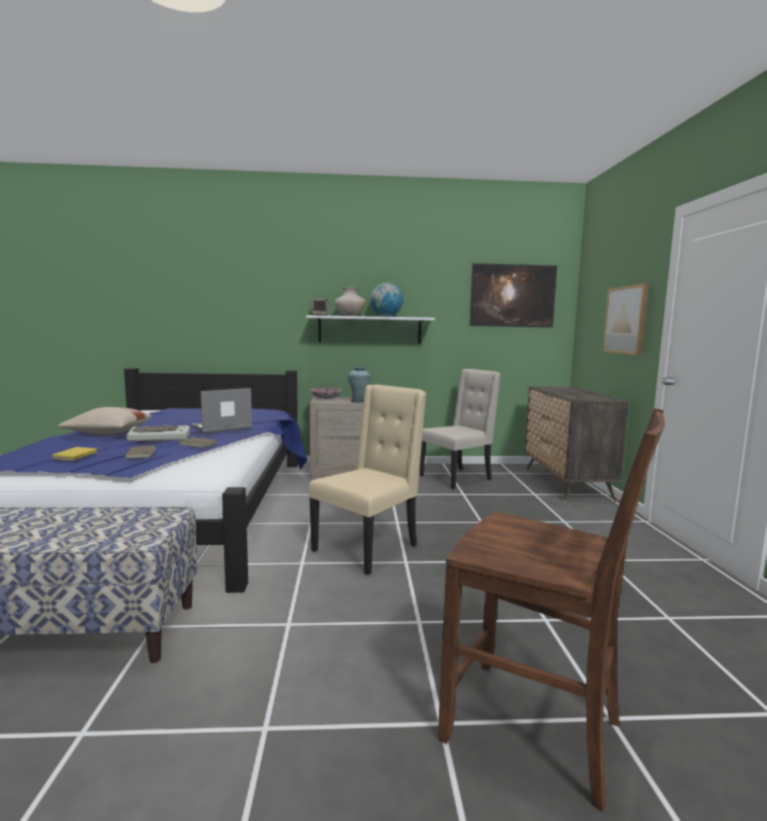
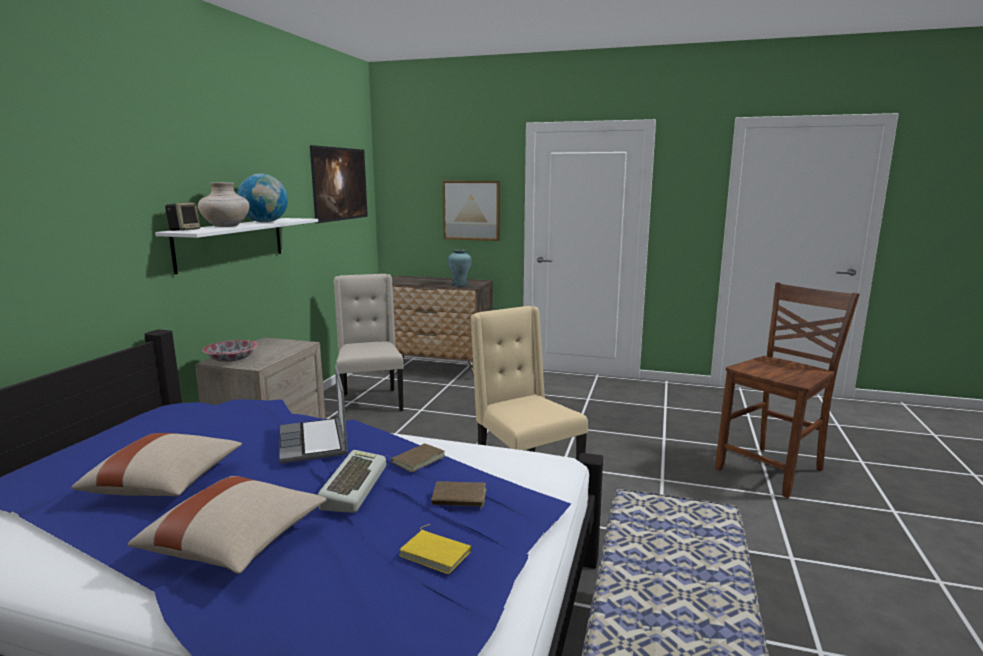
camera: 70 degrees left, 5 degrees up
(174, 420) = (166, 484): none -> beige pillow
(359, 401) = (287, 348): turquoise vase -> turquoise vase (459, 285)

